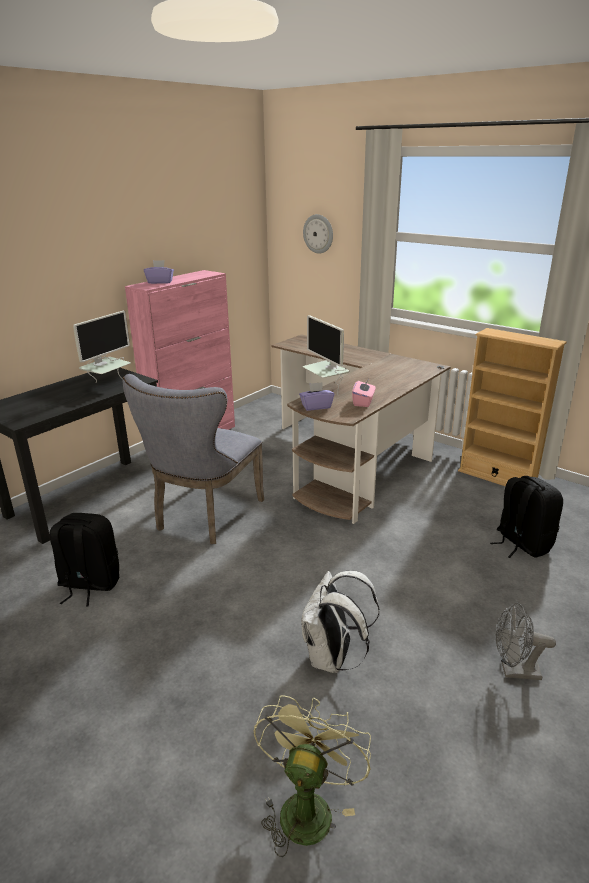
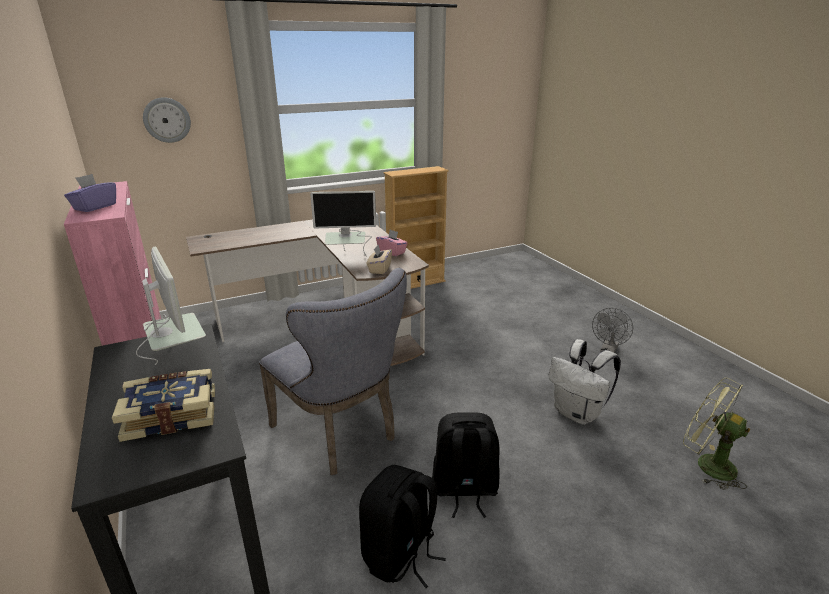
camera: 65 degrees left, 0 degrees up
(49, 402) = (171, 414): none -> book
(316, 406) = (379, 269): purple tissue box -> beige tissue box
(521, 544) = (495, 304): black backpack -> black backpack (464, 489)

